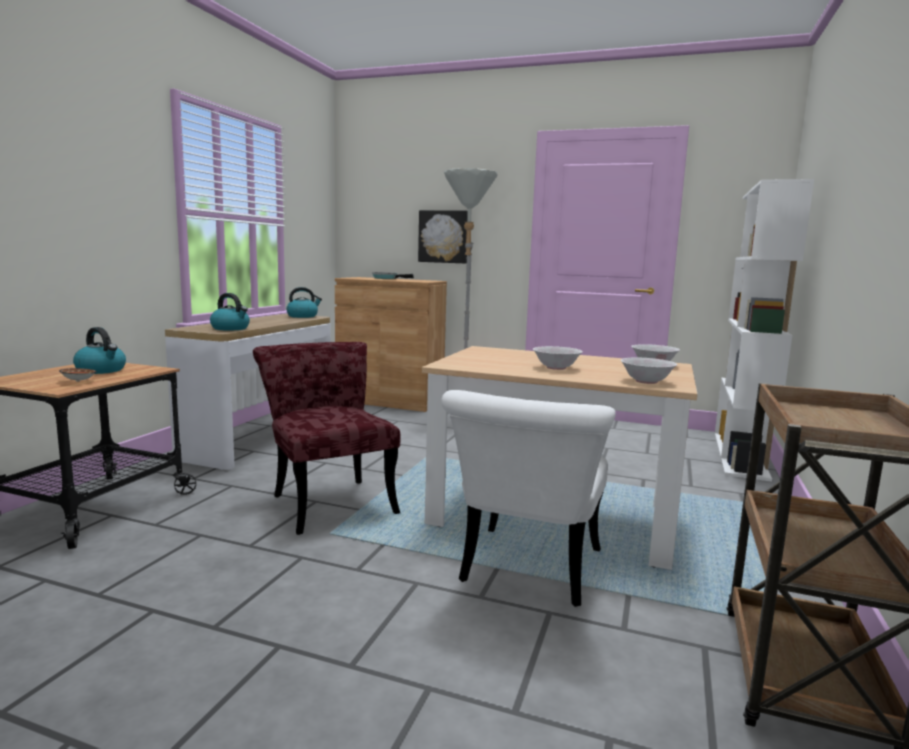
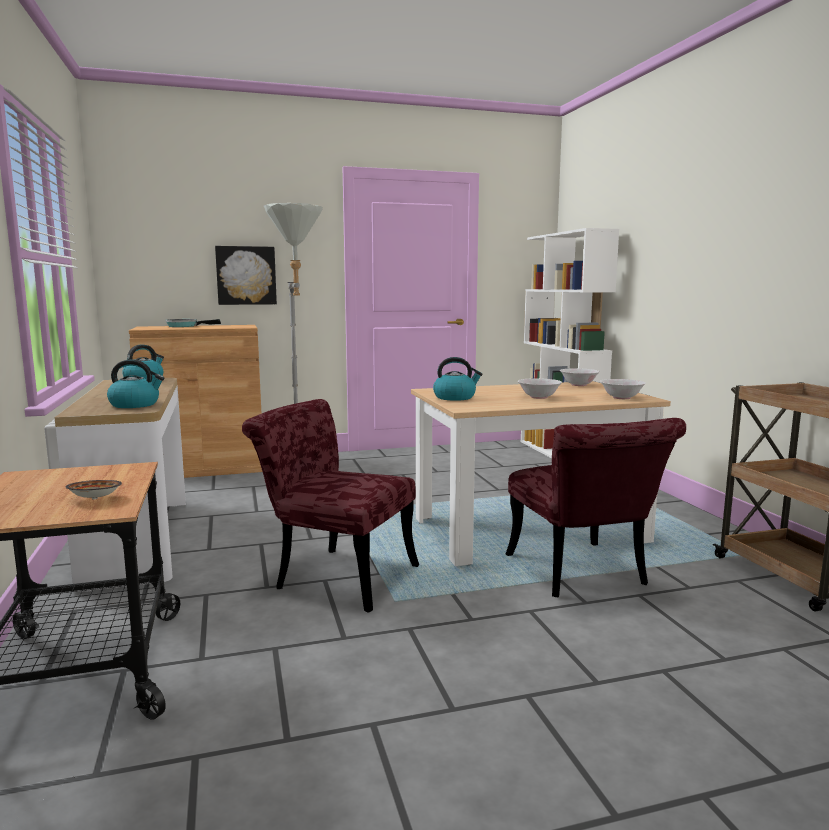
camera: 35 degrees left, 0 degrees up
(101, 370) = (69, 482): kettle -> kettle (455, 397)
(527, 573) = (583, 575): white chair -> red chair

